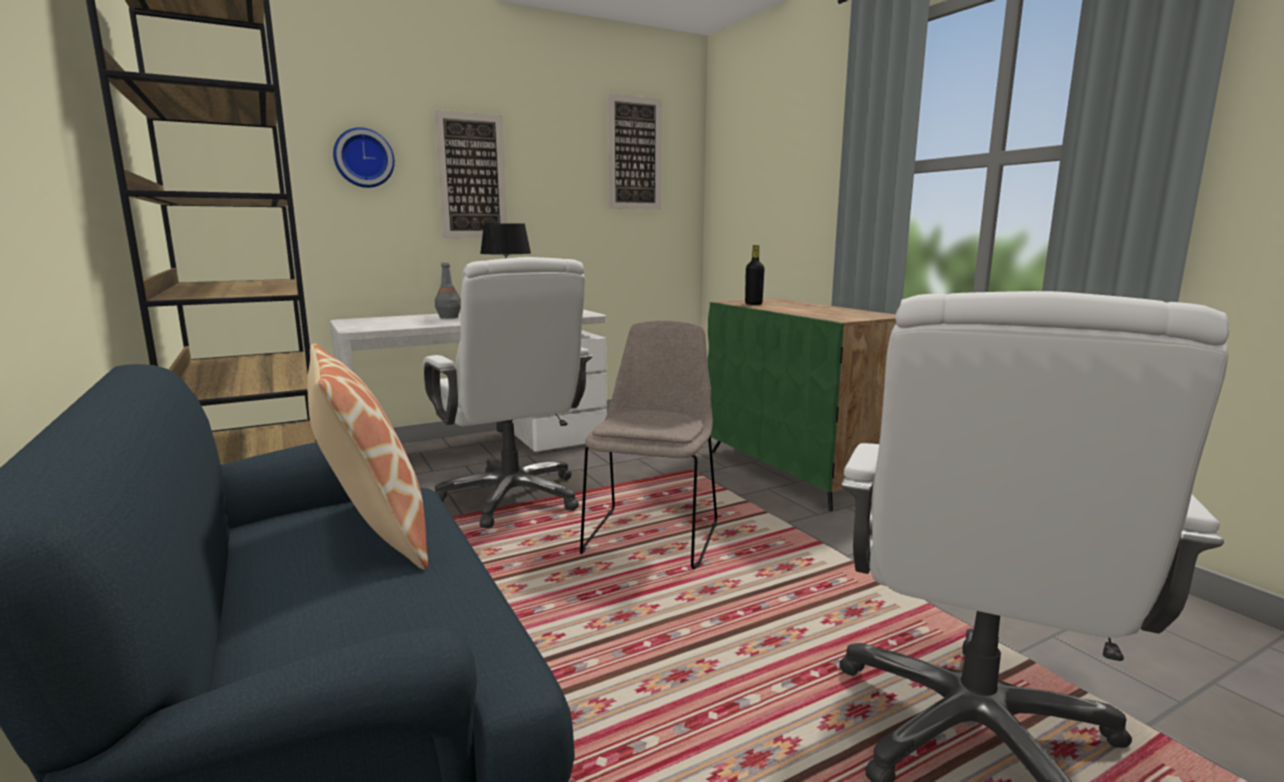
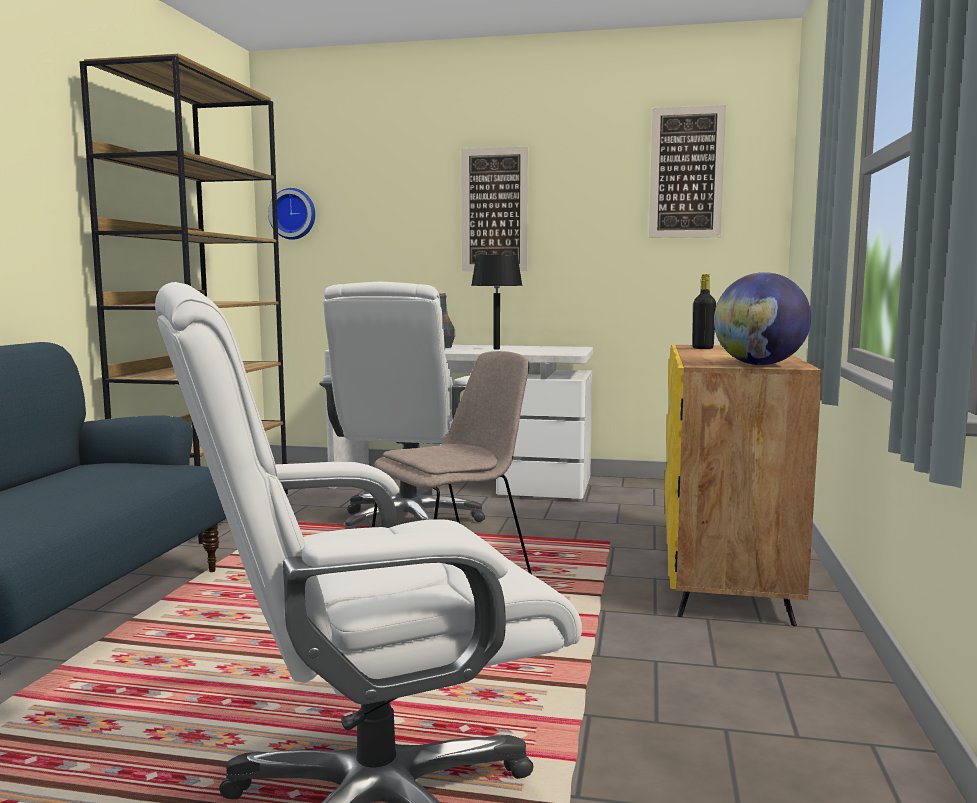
camera: 40 degrees right, 5 degrees down
(363, 158) = (397, 199): wall clock -> wall clock (293, 214)
(373, 532) = (118, 480): pillow -> none
(794, 472) = (725, 572): green cabinet -> yellow cabinet
(867, 316) = (759, 364): none -> globe

